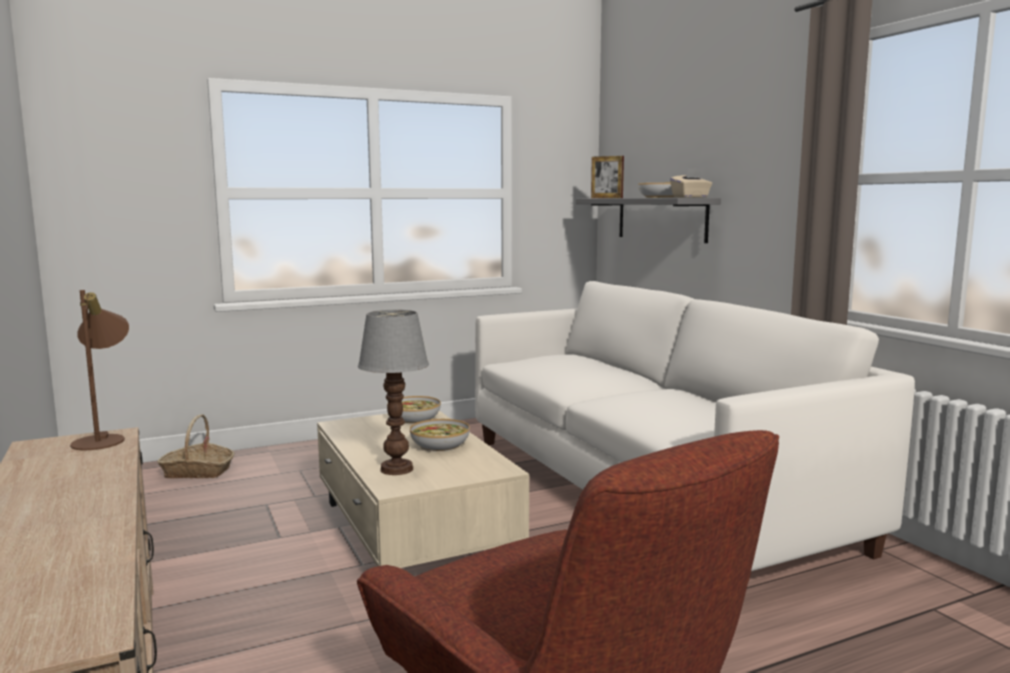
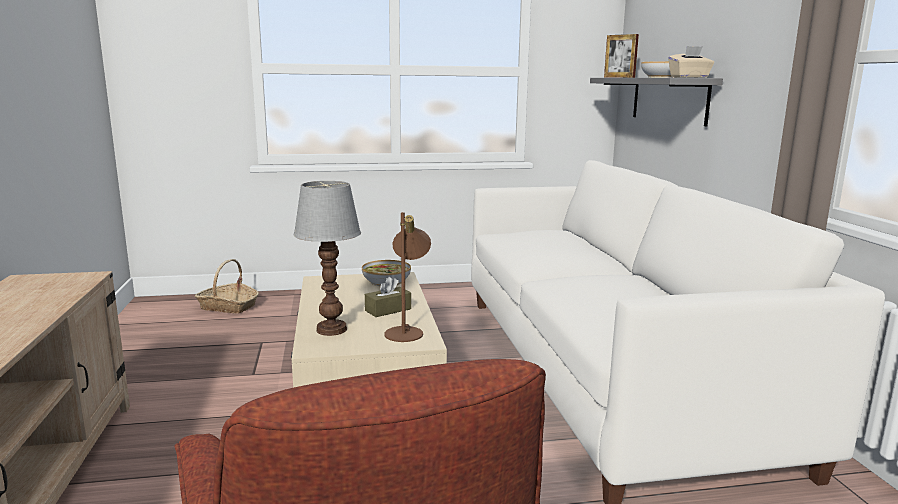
camera: 15 degrees right, 5 degrees up
(104, 439) = (74, 280): brown table lamp -> brown table lamp (407, 331)
(440, 445) = (388, 310): bowl -> brown tissue box

